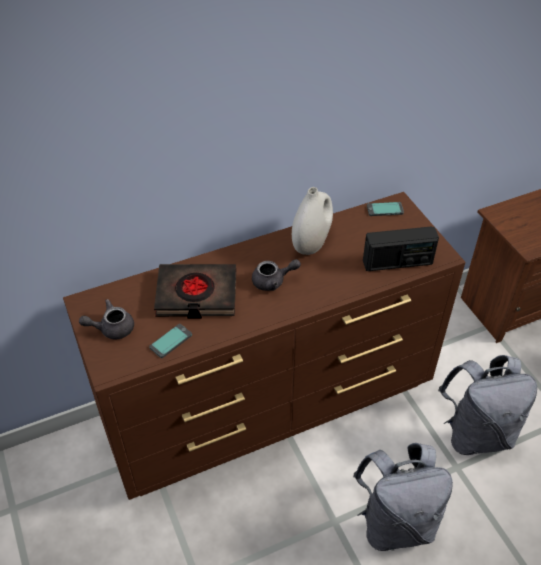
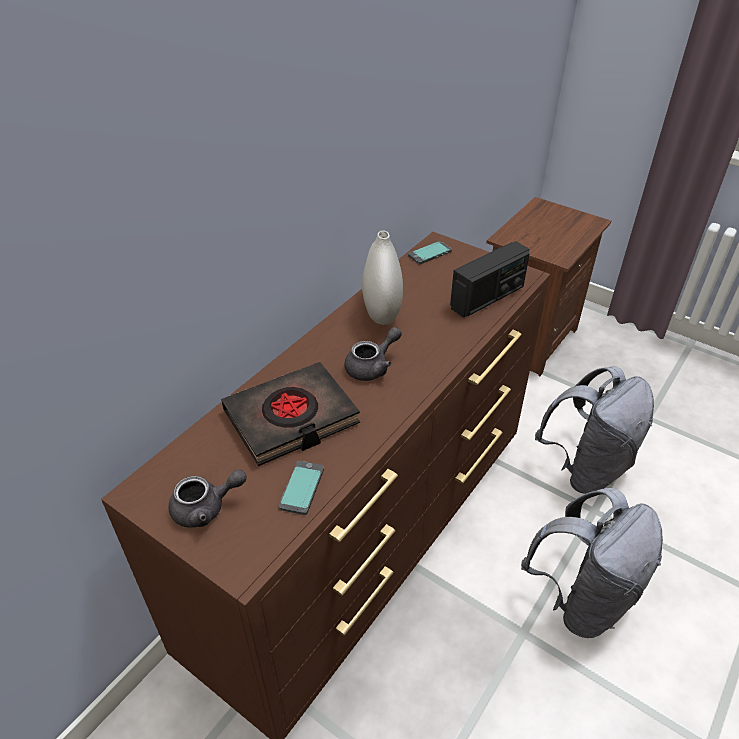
camera: 30 degrees left, 5 degrees down
(111, 328) = (206, 508): grey teapot -> grey teapot turned 150 degrees counterclockwise

